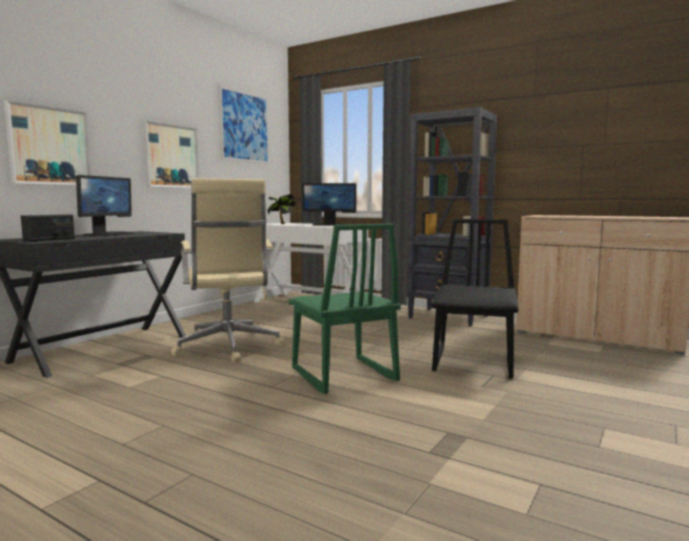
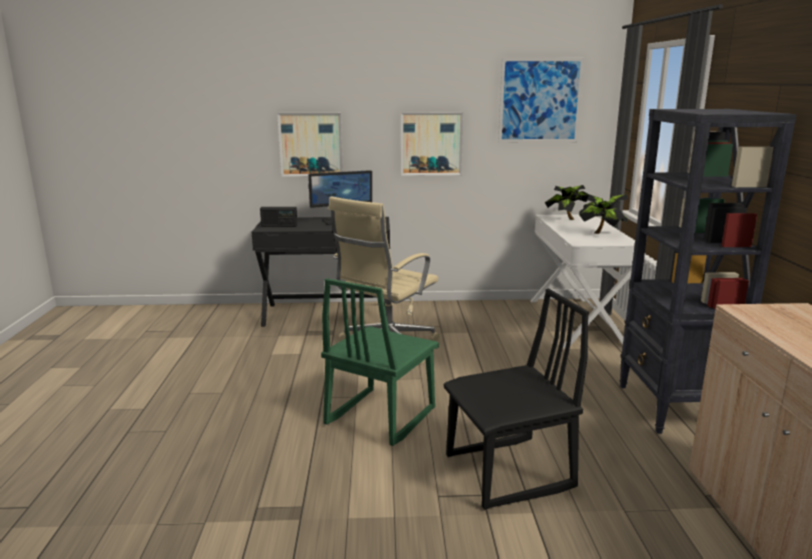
camera: 55 degrees right, 10 degrees up
(329, 225) = (602, 234): monitor -> potted plant

